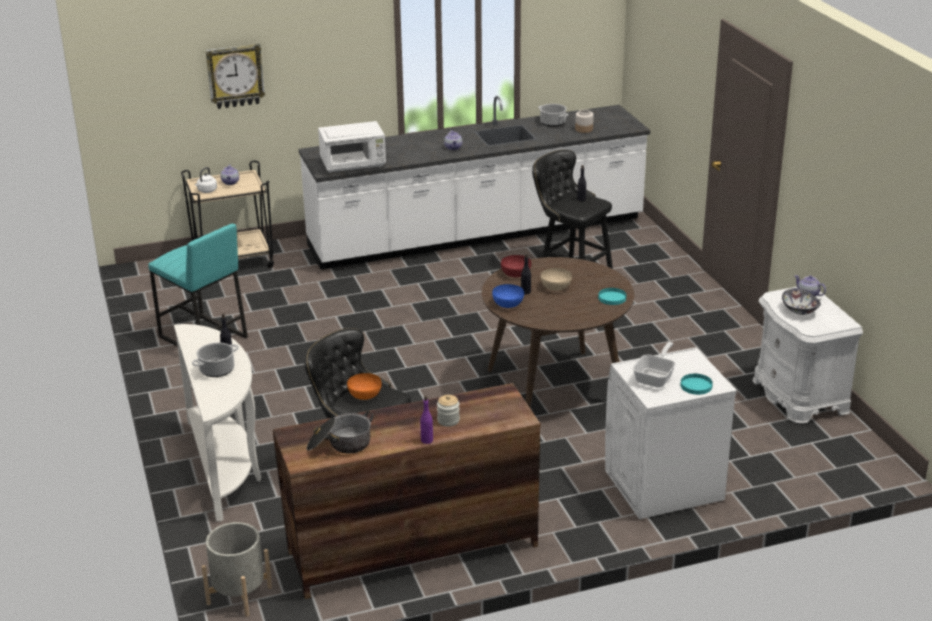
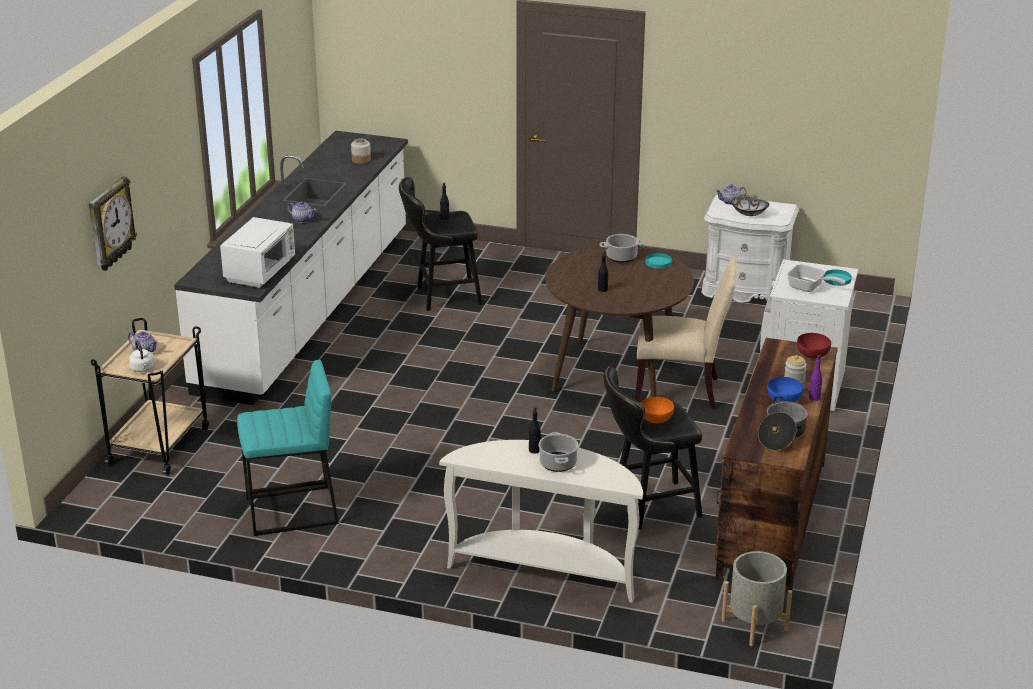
camera: 55 degrees left, 0 degrees up
(508, 304) = (613, 303): blue bowl -> blue bowl (783, 399)
(516, 274) = (566, 282): red bowl -> red bowl (813, 354)
(553, 123) = (325, 166): cooking pot -> cooking pot (622, 257)
(555, 287) = (611, 276): beige bowl -> none
(569, 427) = (681, 391): none -> beige chair
(656, 377) = (809, 288): frying pan -> frying pan turned 150 degrees clockwise

